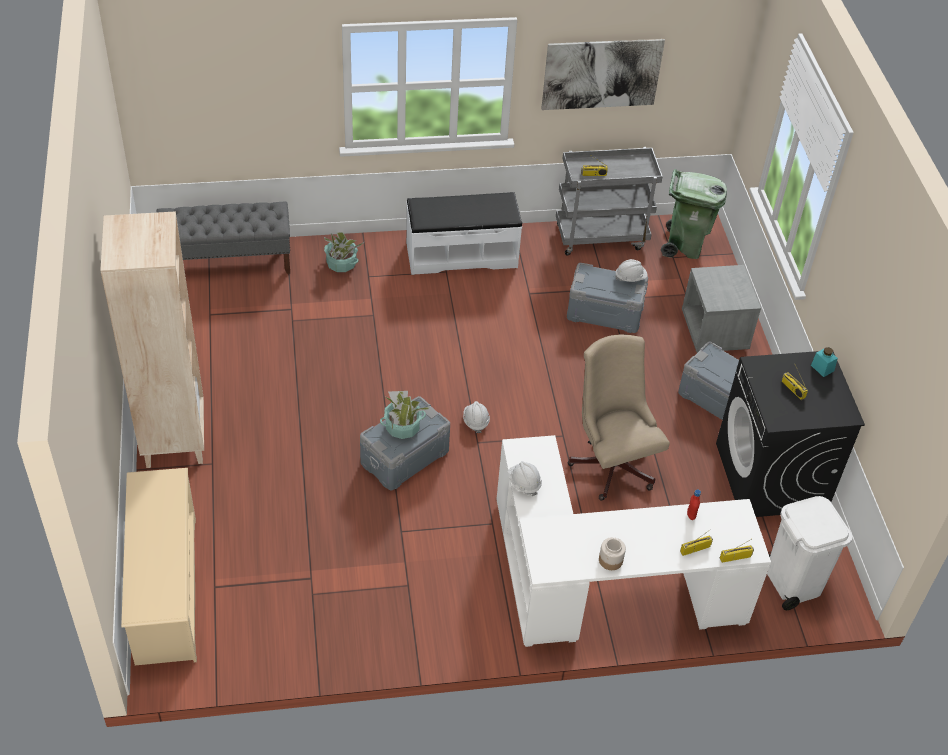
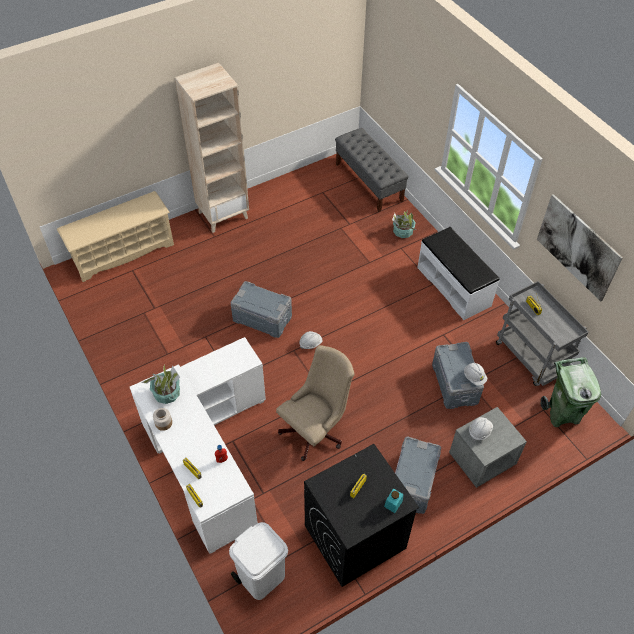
camera: 70 degrees right, 5 degrees up
(402, 427) = (261, 298): potted plant -> potted plant (167, 393)
(524, 483) = (213, 359): white hard hat -> white hard hat (479, 431)

